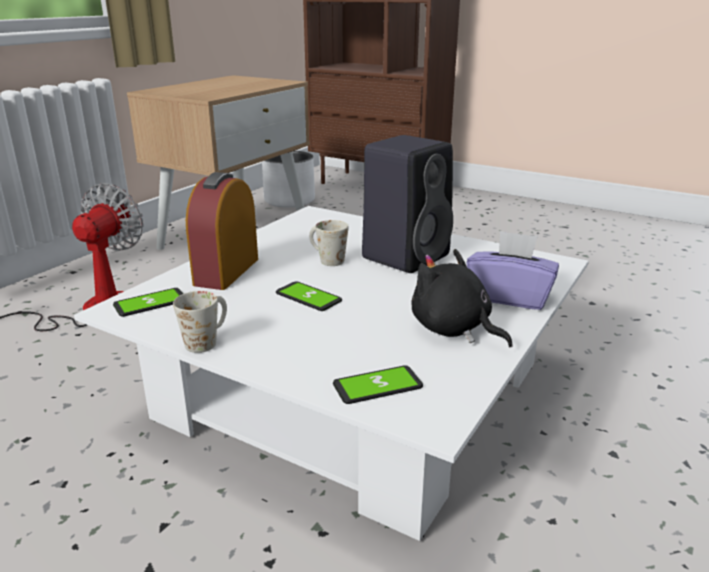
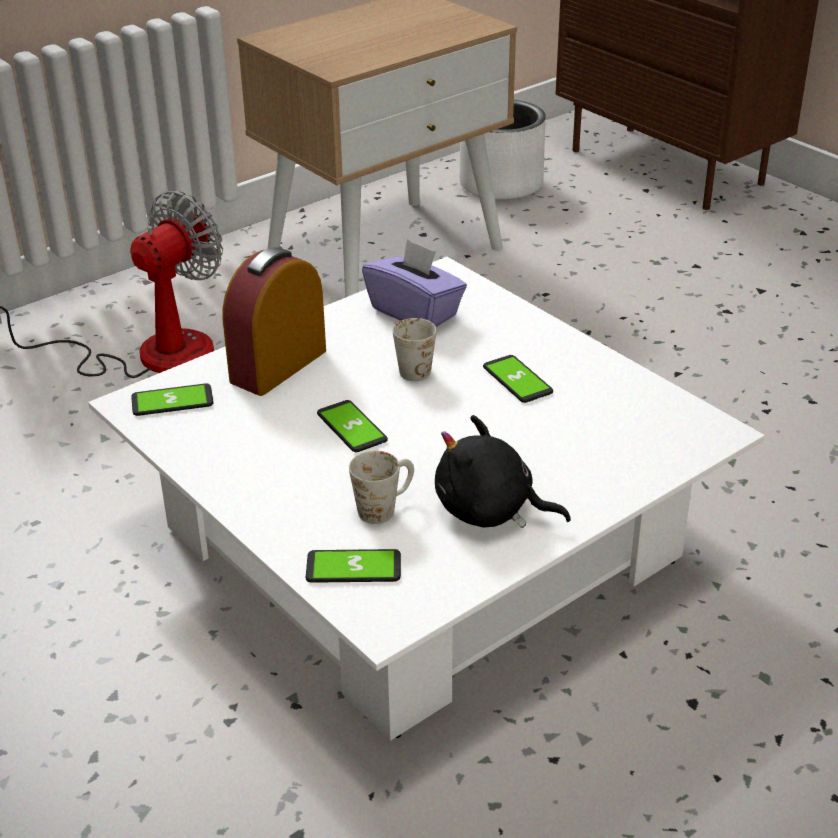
camera: 20 degrees right, 10 degrees up
(207, 340) = (210, 468): white mug -> white mug (385, 507)
(406, 256) = (517, 380): black speaker -> phone
(453, 329) = (490, 511): black plush toy -> black plush toy turned 45 degrees counterclockwise
(509, 297) = (599, 476): purple tissue box -> purple tissue box (415, 312)

